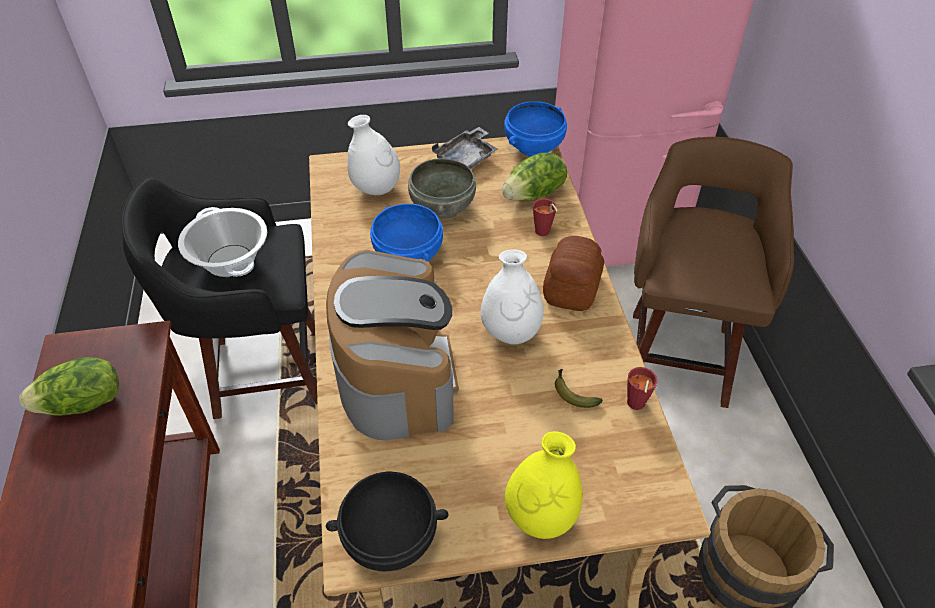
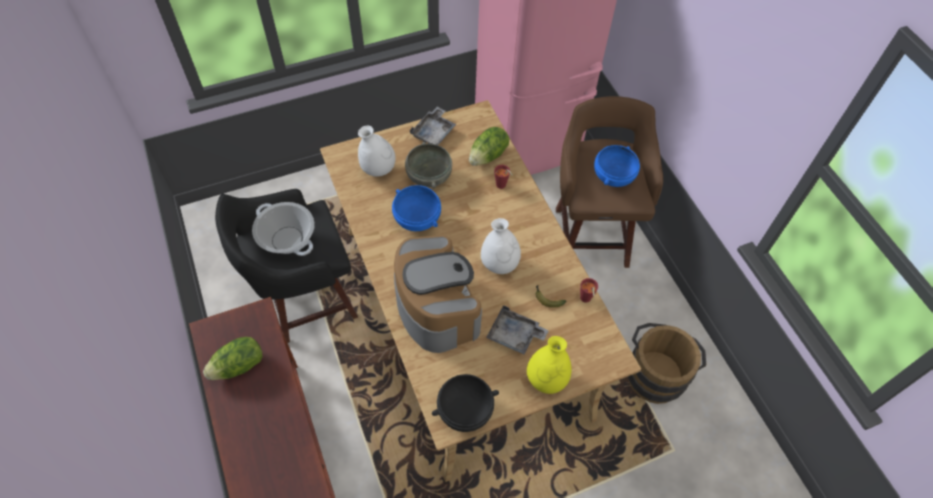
camera: 15 degrees left, 10 degrees up
(506, 437) = (515, 335): none -> grey tray
(533, 146) = (477, 114): blue bowl -> blue bowl (612, 176)
(570, 288) = (529, 225): bread -> none

